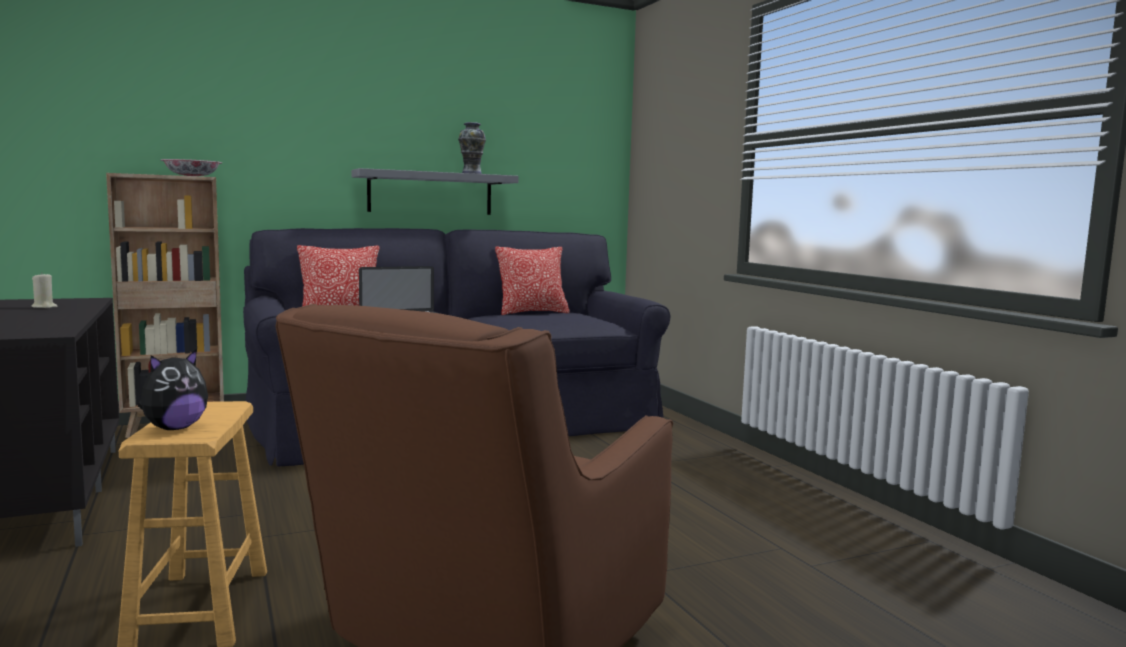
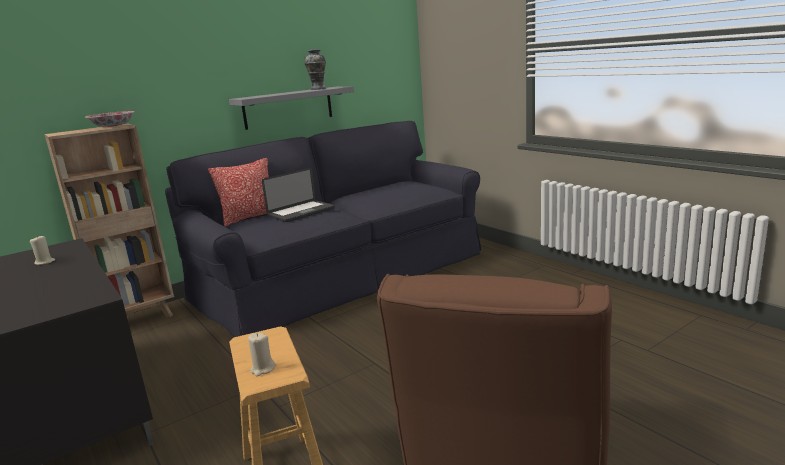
camera: 10 degrees left, 10 degrees up
(174, 428) = (262, 369): plush toy -> beige candle
(532, 313) = (378, 187): pillow -> none

